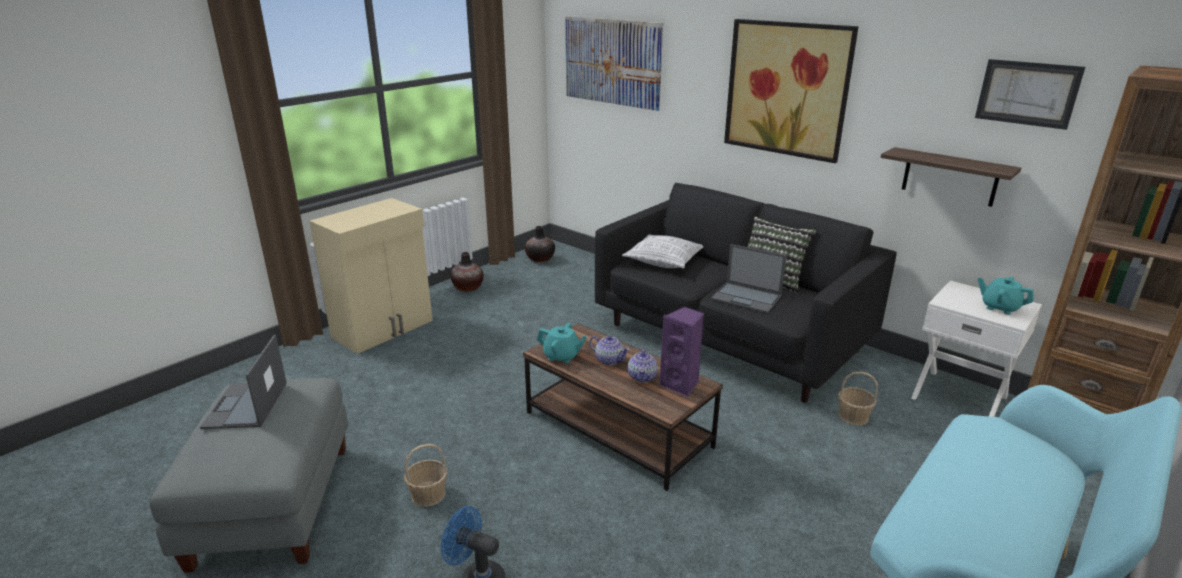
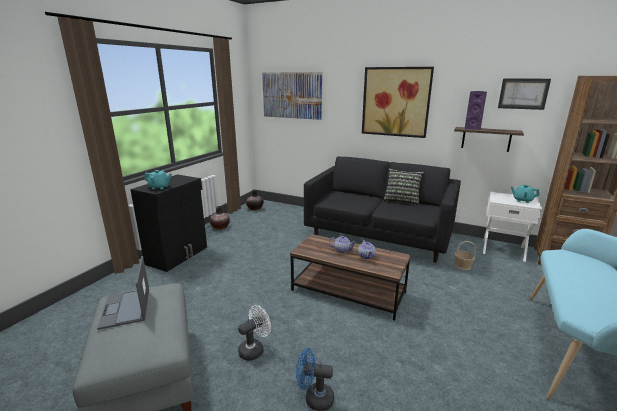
camera: 15 degrees left, 5 degrees down
(384, 329) = (178, 255): beige cabinet -> black cabinet
(428, 494) = (254, 349): basket -> white fan
(562, 356) = (314, 252): turquoise teapot -> turquoise teapot (159, 187)
(664, 261) = (341, 197): pillow -> none
(681, 385) = (390, 258): purple speaker -> purple speaker (472, 128)
(747, 298) = (396, 210): laptop -> none

